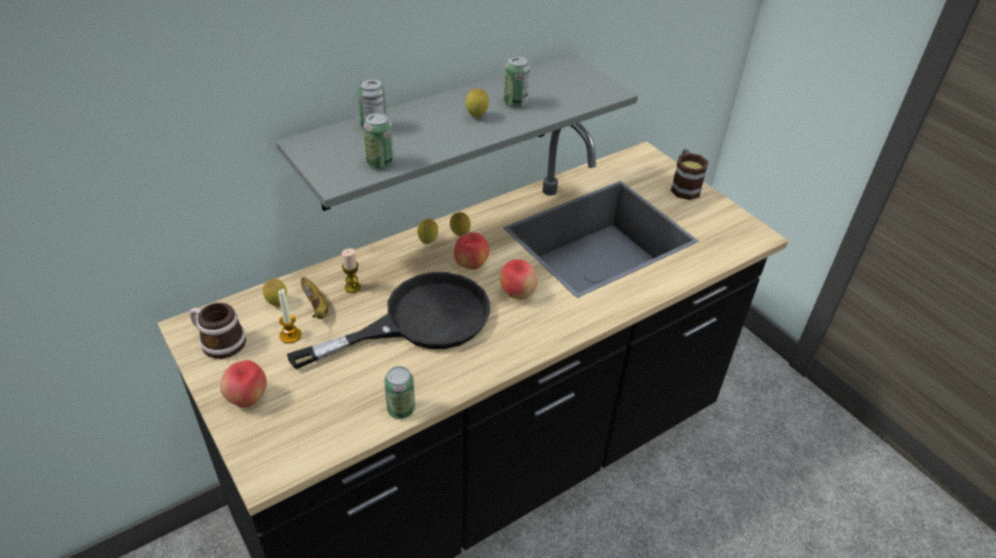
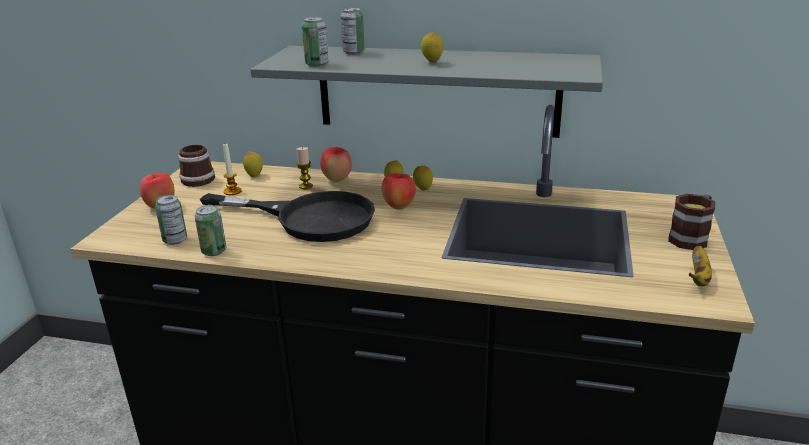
camera: 50 degrees right, 15 degrees down
(316, 307) = (269, 186): banana -> banana (698, 278)
(515, 103) = (479, 63): can -> can (175, 240)
(517, 294) = (399, 235): apple -> apple (337, 180)

